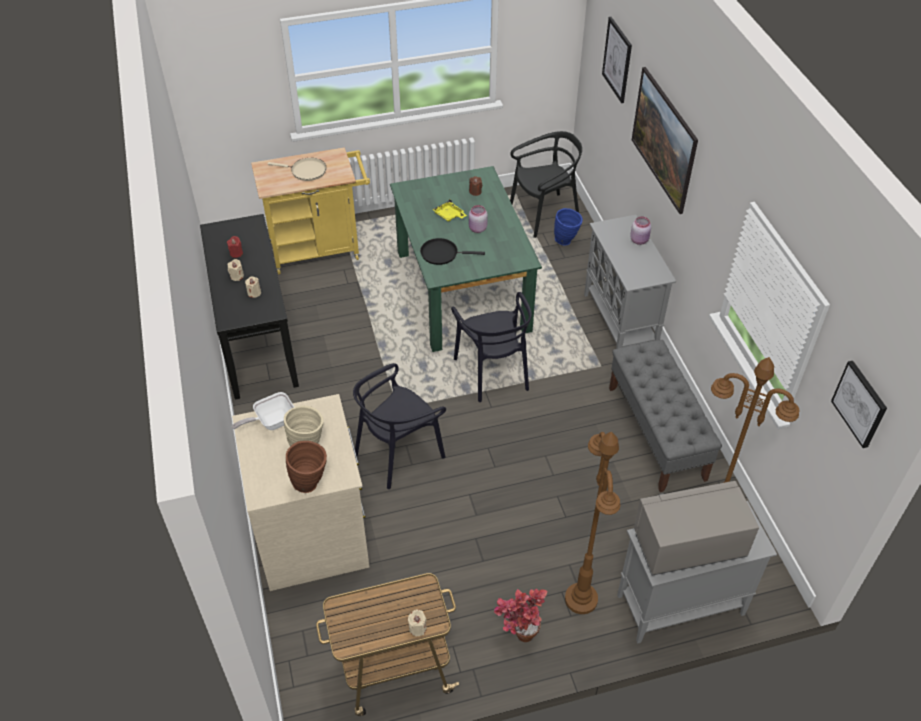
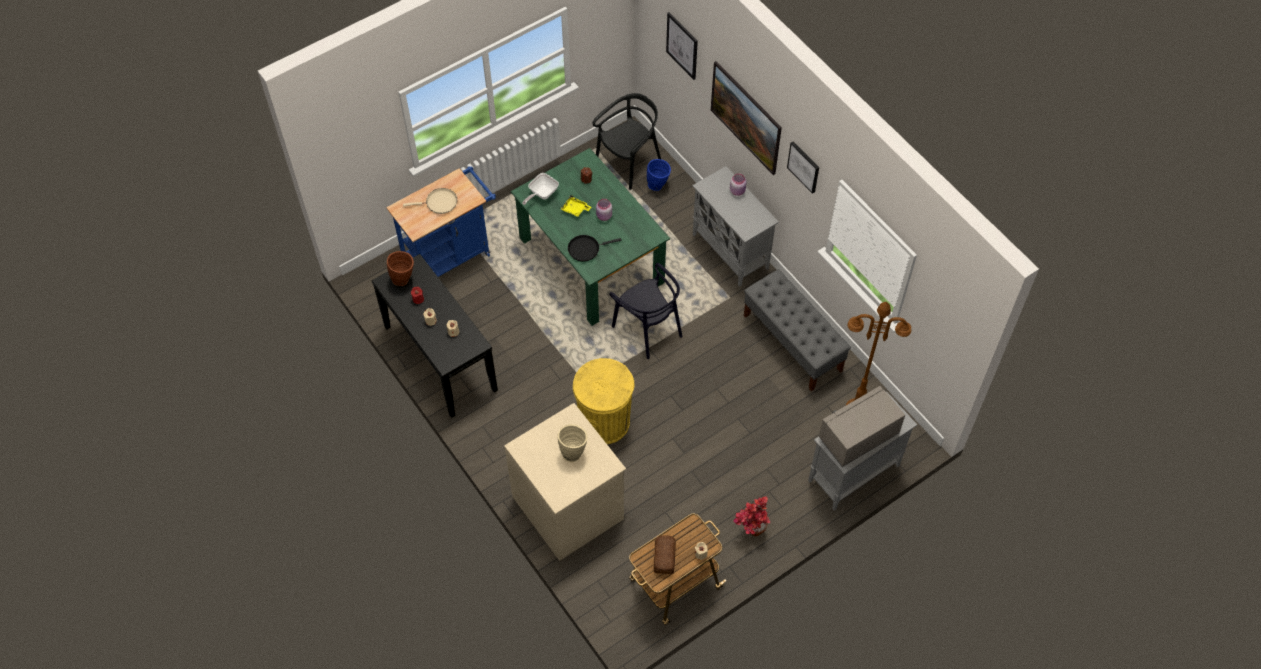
camera: 20 degrees left, 10 degrees up
(272, 422) = (536, 441): frying pan -> frying pan (541, 194)
(311, 483) = (589, 479): brown vase -> brown vase (404, 279)
(320, 249) = (451, 255): yellow cart -> blue cart
(367, 617) = (663, 558): none -> bread
(398, 453) = (604, 422): black chair -> yellow trash can
(581, 599) = (784, 491): brown floor lamp -> none
(860, 403) = (952, 318): picture -> picture (804, 166)

